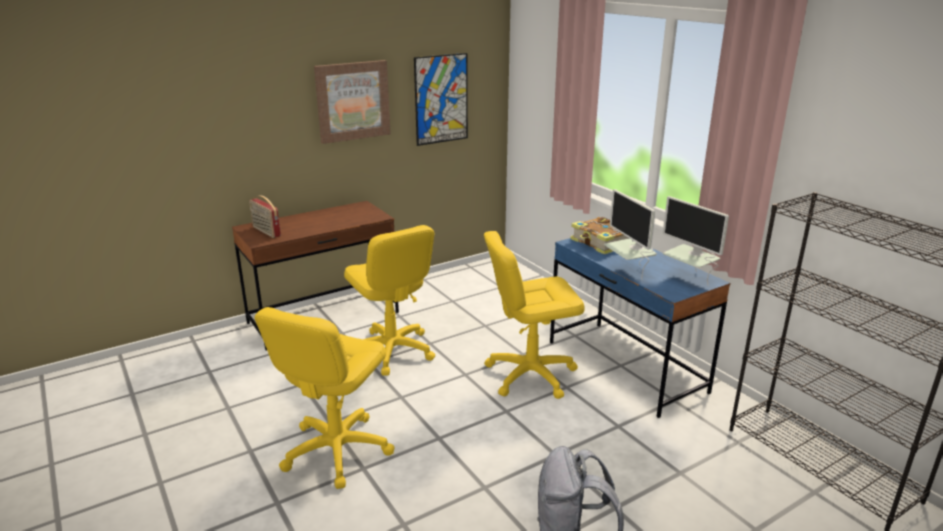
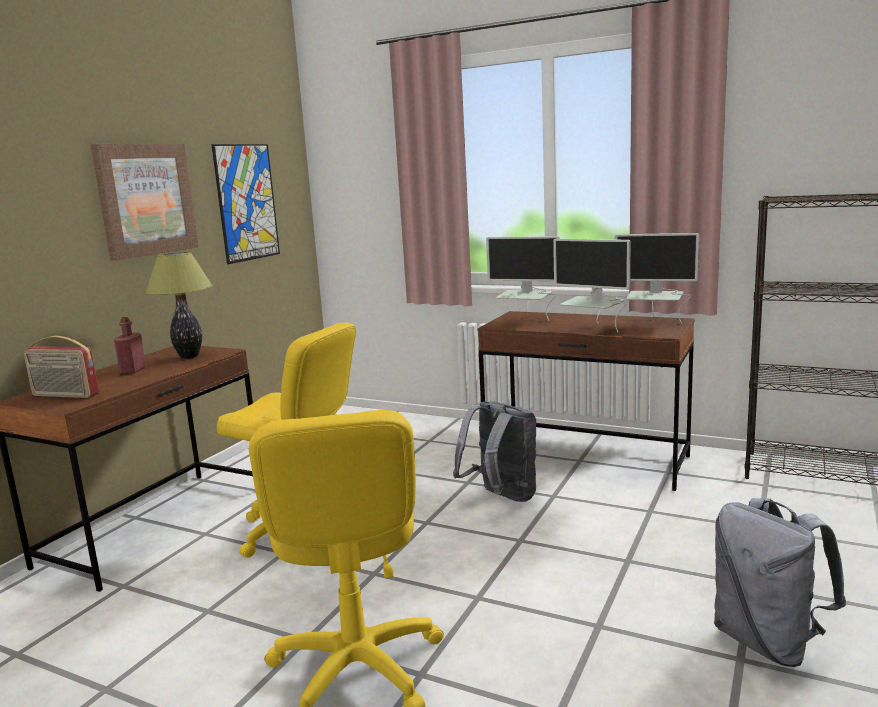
camera: 30 degrees left, 10 degrees down
(317, 220) = (133, 370): none -> red bottle
(357, 216) = (189, 357): none -> table lamp
(530, 374) = (501, 498): yellow office chair -> grey backpack
(600, 243) = (525, 320): book -> monitor
(625, 367) = (586, 460): blue desk -> brown desk

